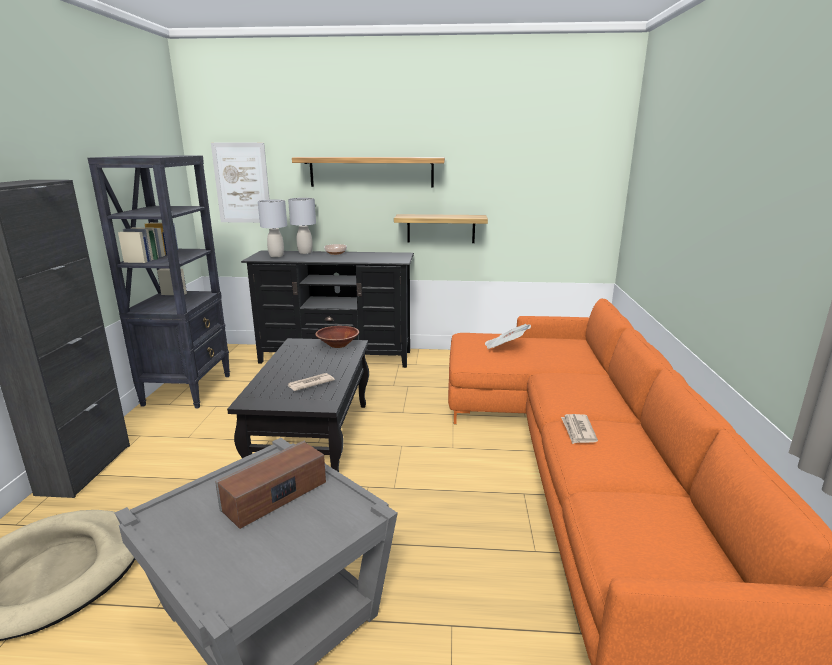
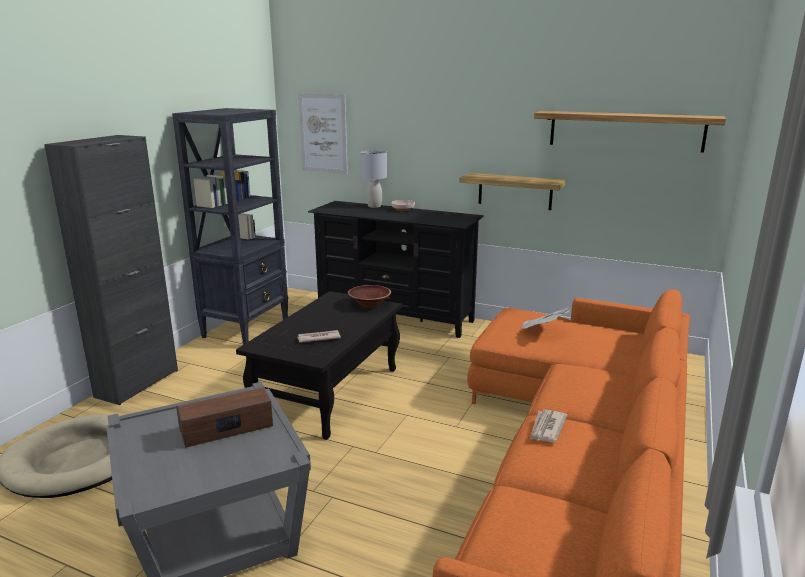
camera: 20 degrees right, 0 degrees up
(276, 256) = (344, 208): grey table lamp -> none
(371, 172) = (445, 127): shelf -> shelf (625, 131)

